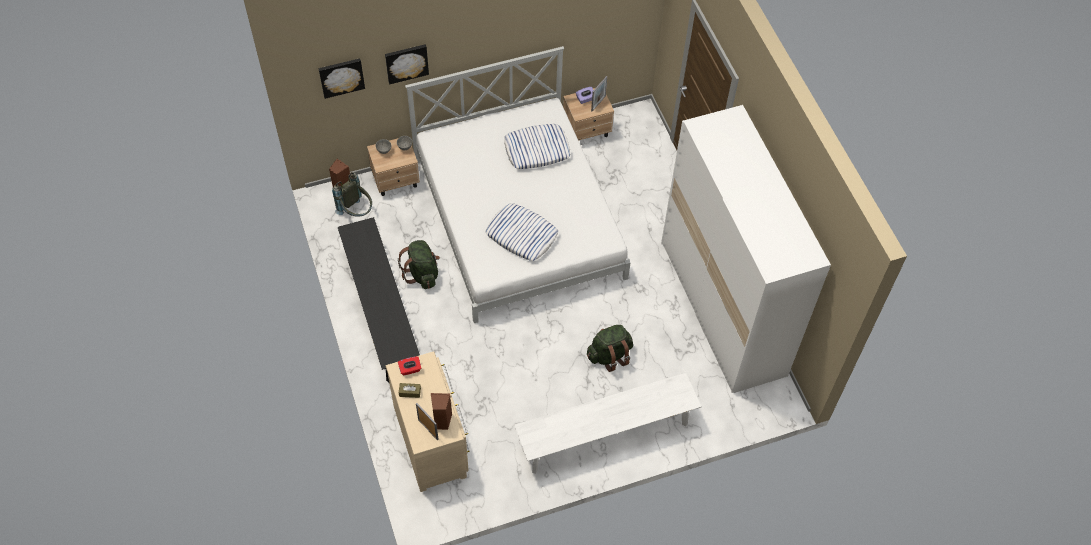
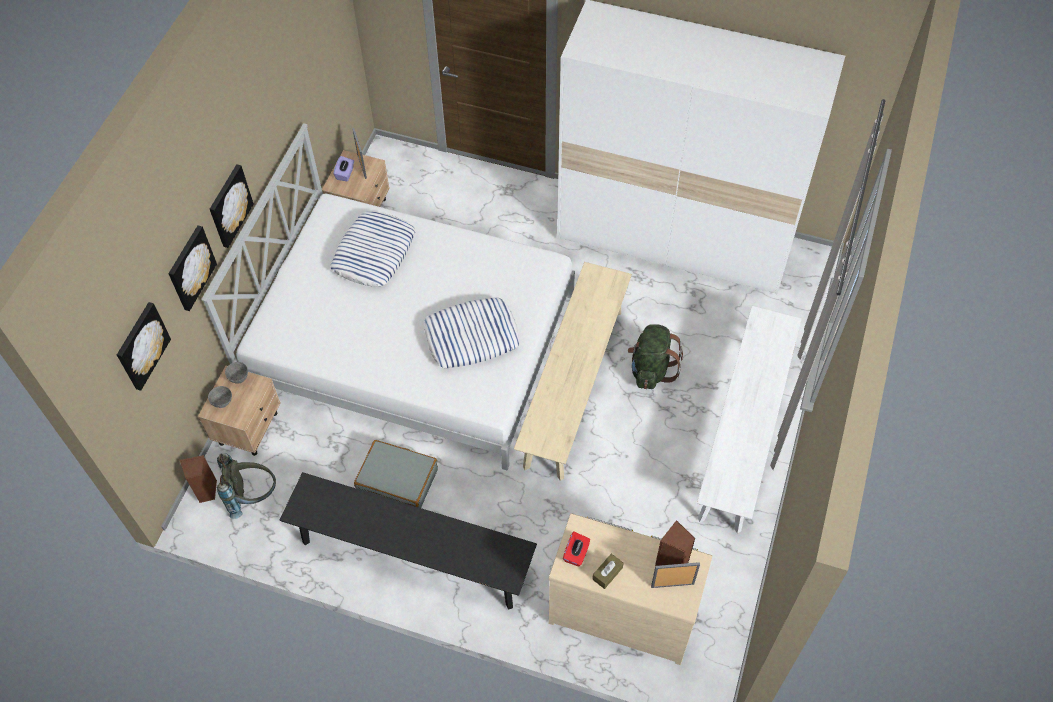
camera: 50 degrees left, 0 degrees up
(422, 273) = (398, 481): green backpack -> grey suitcase
(461, 50) = (229, 205): none -> picture
(560, 321) = (573, 387): none -> beige bench

